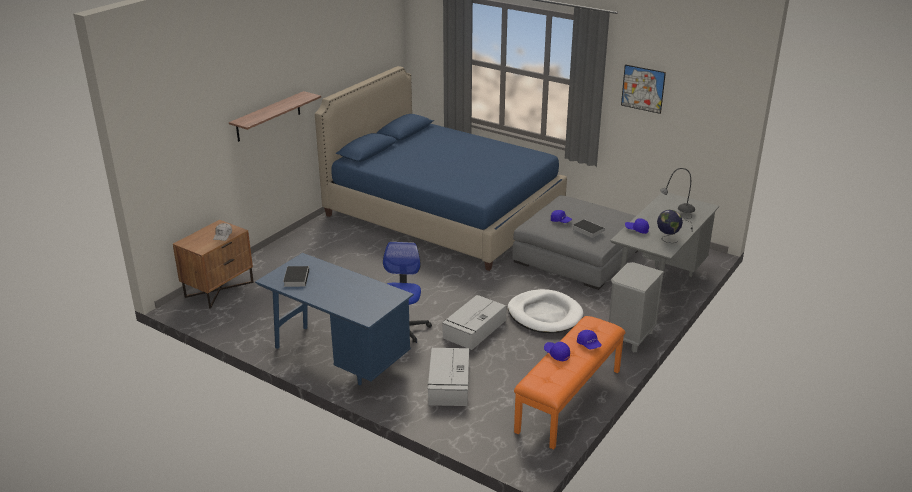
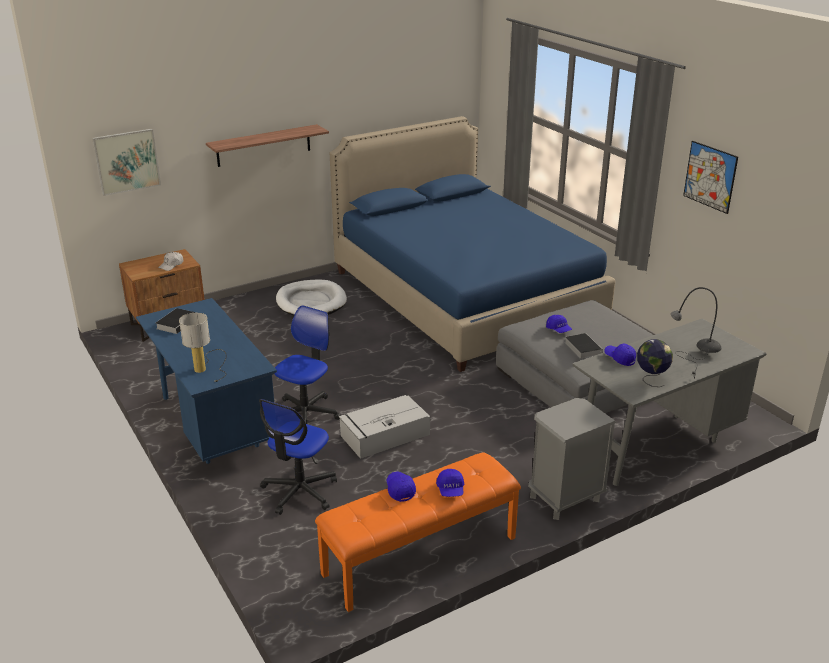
camera: 25 degrees right, 0 degrees up
(173, 150) = (127, 161): none -> picture
(358, 304) = (207, 367): none -> table lamp
(449, 384) = (299, 491): grey storage box -> office chair
(545, 315) = (481, 440): white dog bed -> white dog bed (311, 302)

